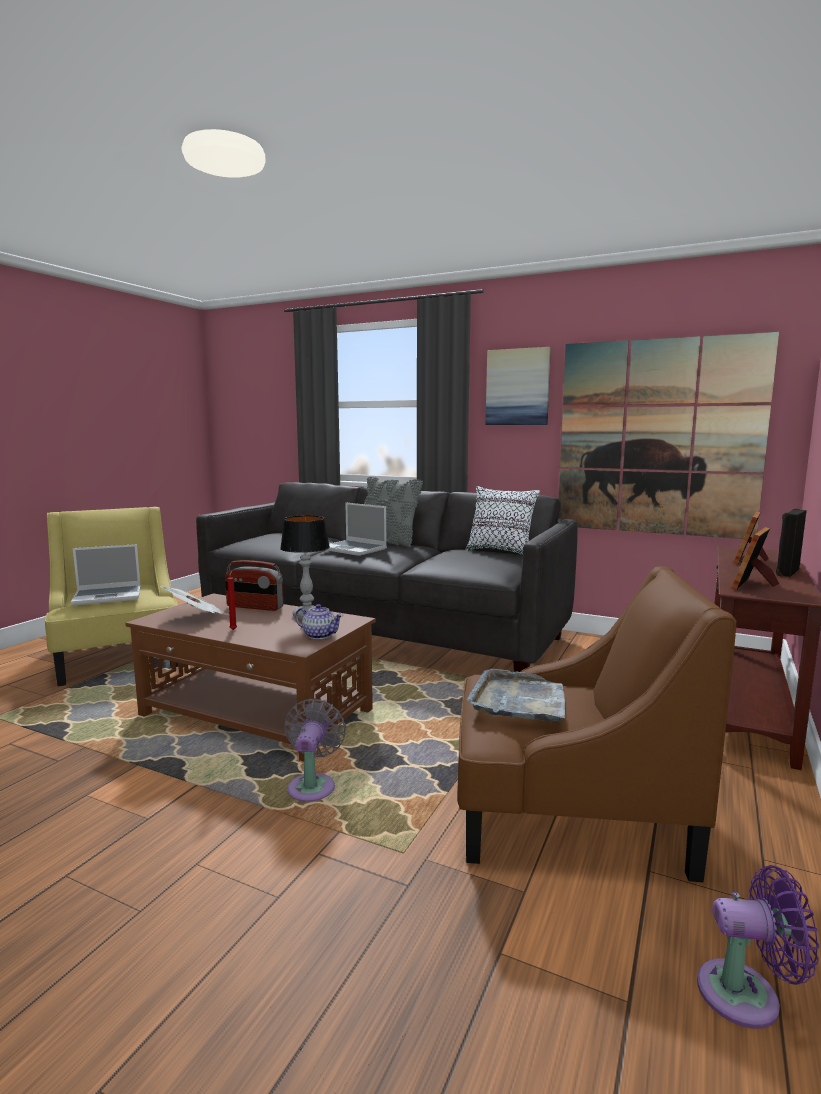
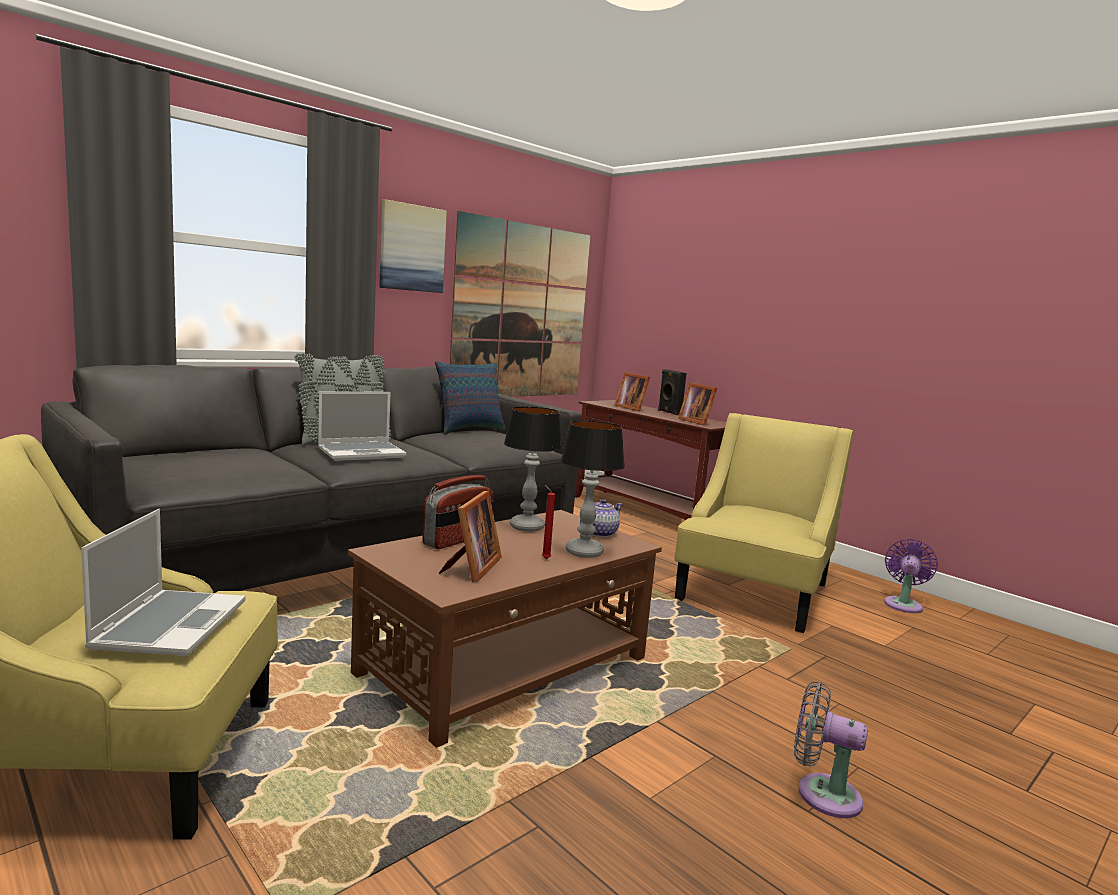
camera: 70 degrees left, 0 degrees up
(197, 617) = (471, 568): newspaper -> picture frame
(260, 636) = (583, 552): none -> table lamp
(313, 785) = (685, 663): grey fan -> grey fan (822, 793)
(500, 552) = (469, 430): white pillow -> blue pillow
(519, 700) = (756, 520): grey tray -> none
(568, 813) = (753, 591): brown armchair -> yellow armchair

